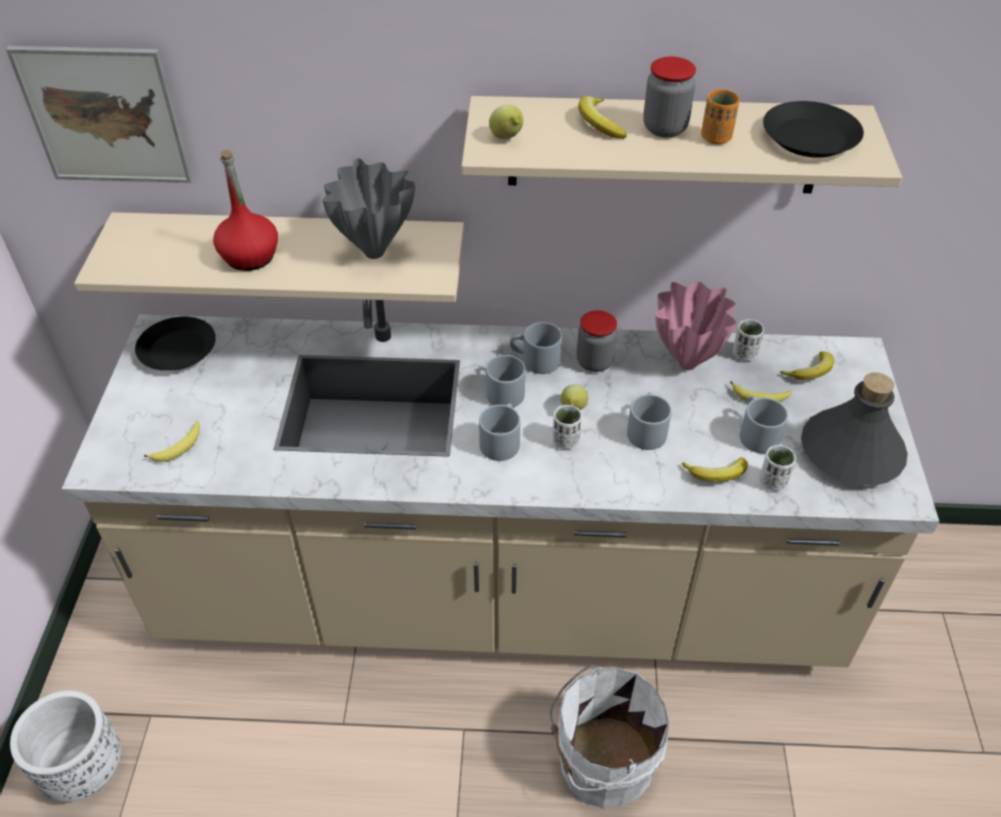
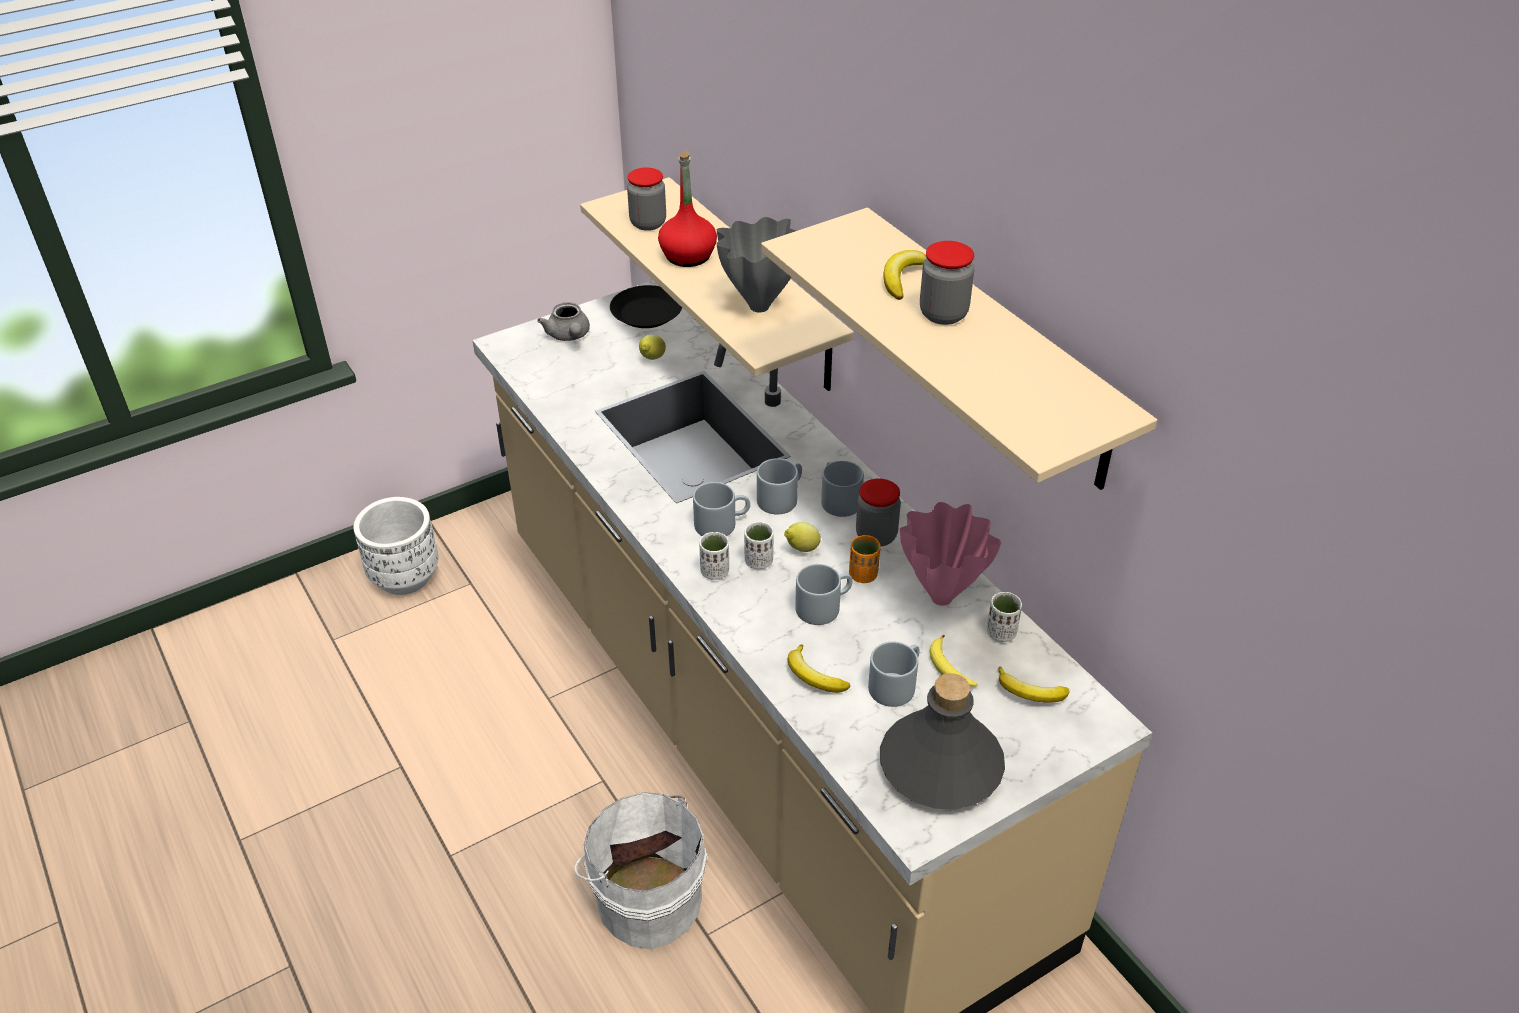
camera: 55 degrees right, 5 degrees down
(105, 115) = (677, 93): picture -> none
(145, 416) = (569, 336): none -> grey teapot
(168, 256) = (648, 223): none -> jar
(179, 447) = (555, 367): banana -> none
(507, 138) = (823, 246): lemon -> lemon (652, 359)
(716, 138) = (963, 346): orange cup -> orange cup (863, 575)
(772, 482) = (842, 720): white cup -> white cup (715, 572)
(808, 138) = (1034, 397): black plate -> none

